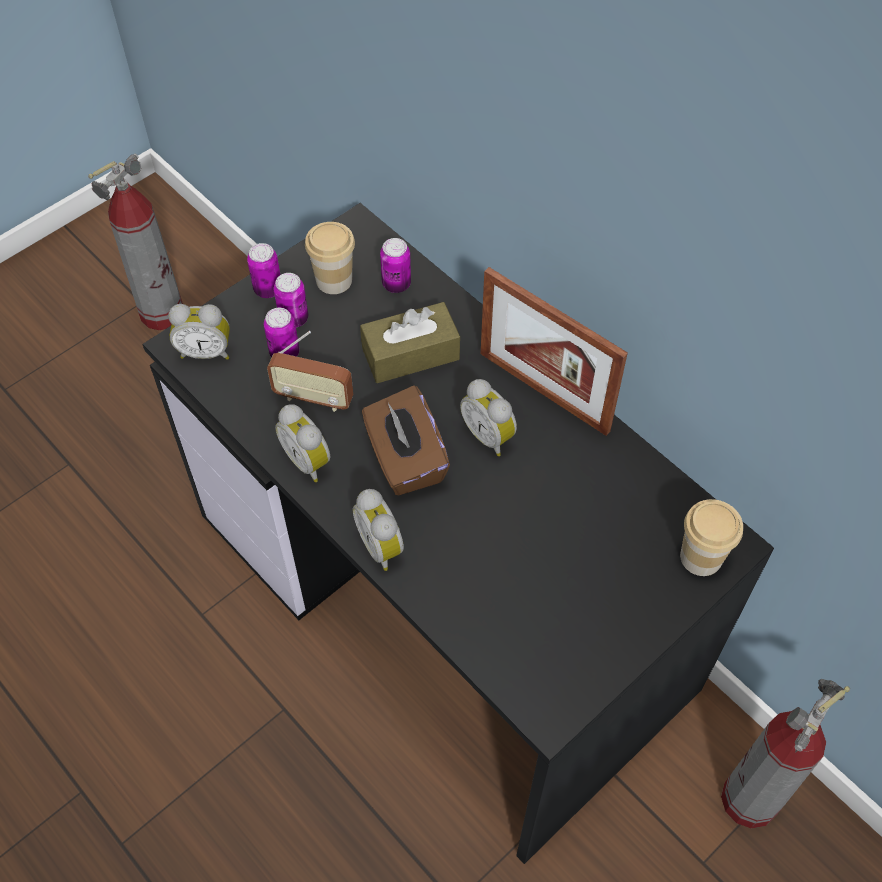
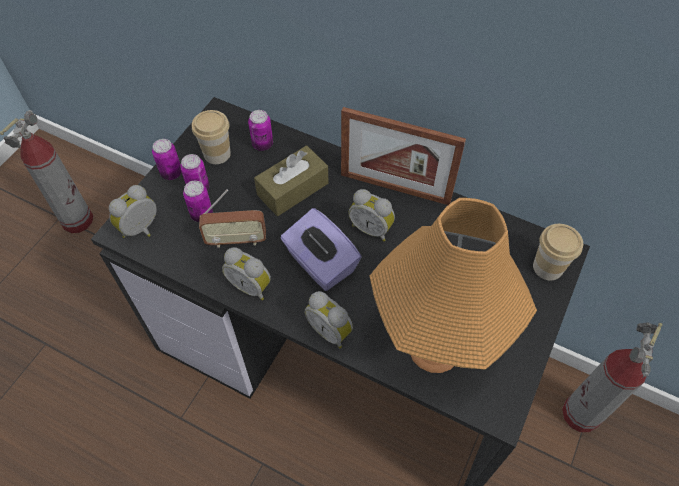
camera: 20 degrees left, 0 degrees up
(206, 351) = (142, 230): alarm clock -> alarm clock turned 150 degrees clockwise
(405, 459) = (320, 263): brown tissue box -> purple tissue box
(502, 609) = (434, 348): none -> orange table lamp

